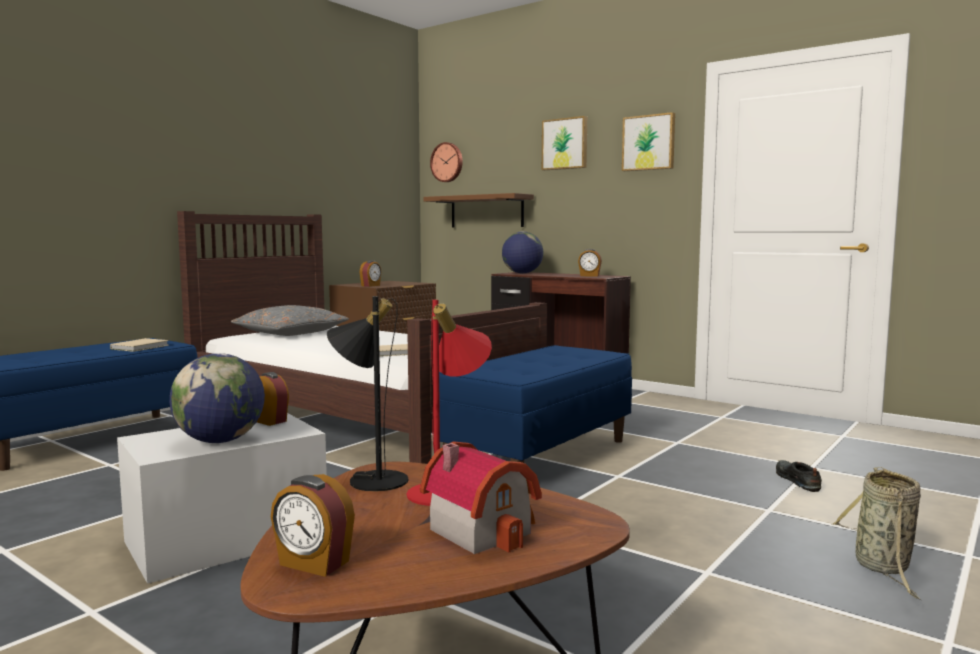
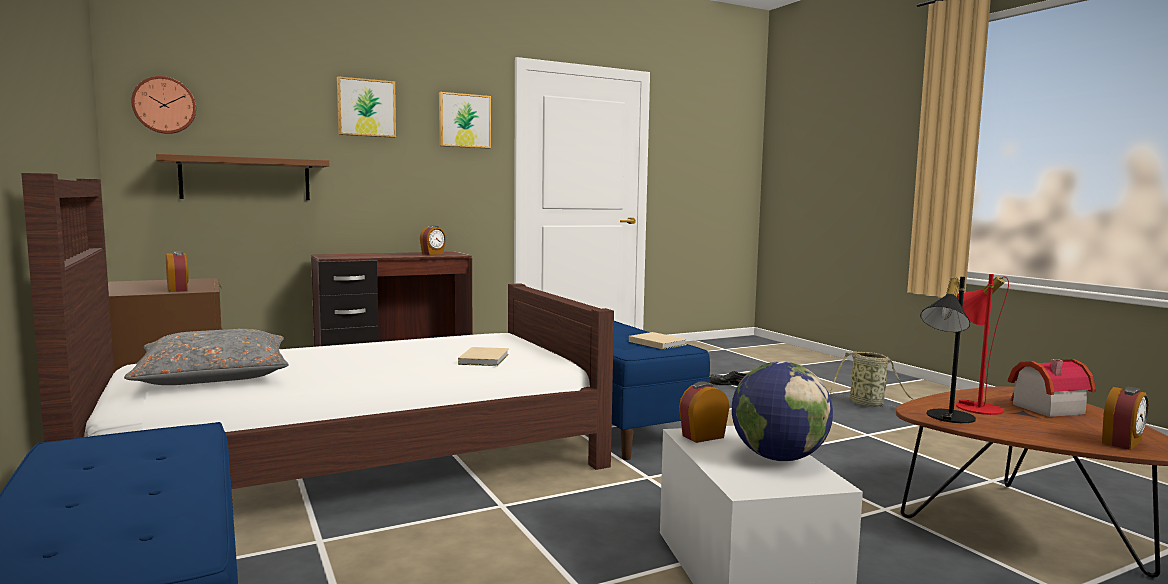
camera: 65 degrees left, 0 degrees up
(141, 347) = (164, 450): beige book -> beige book (656, 343)
(522, 273) = (345, 256): globe -> none

